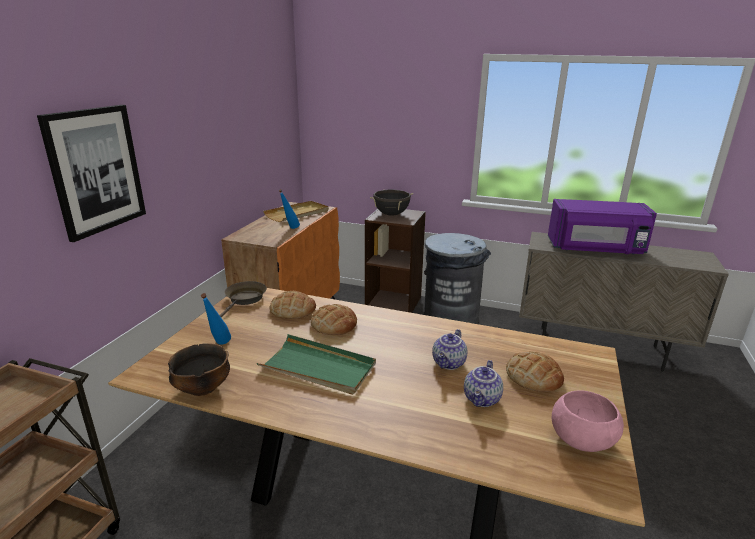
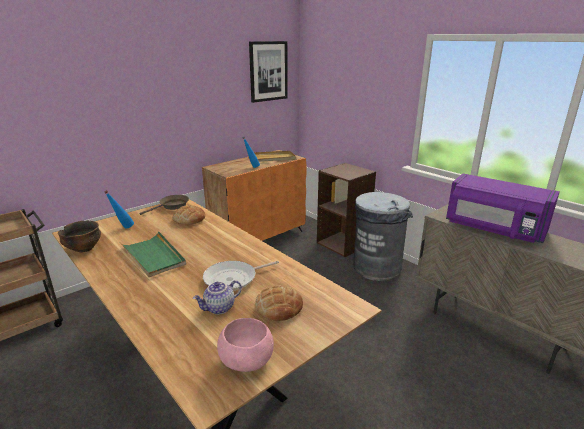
camera: 30 degrees right, 0 degrees up
(96, 170) = (96, 107): picture -> picture (268, 71)
(334, 324) = (199, 234): bread -> none
(391, 214) = (344, 169): black cooking pot -> none
(449, 363) = (233, 279): teapot -> frying pan

